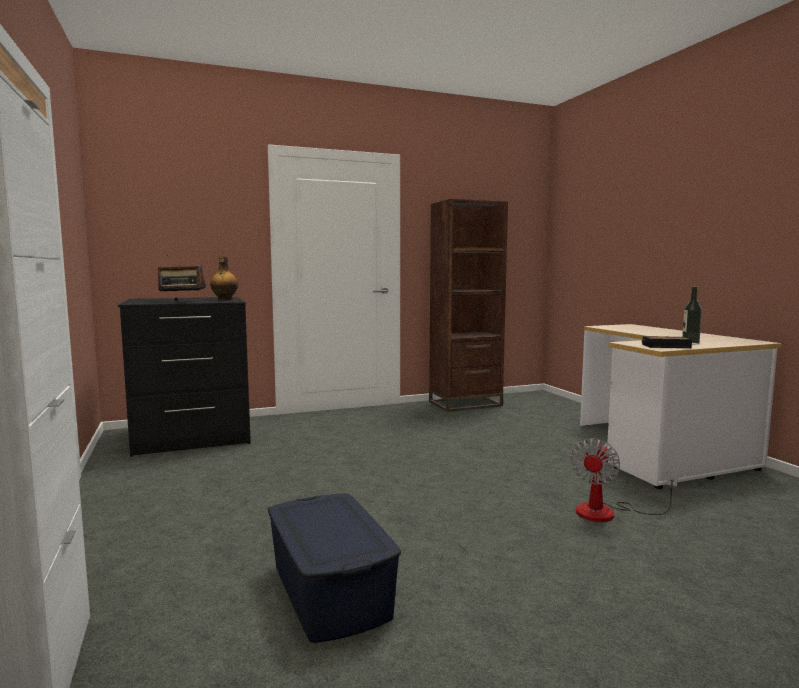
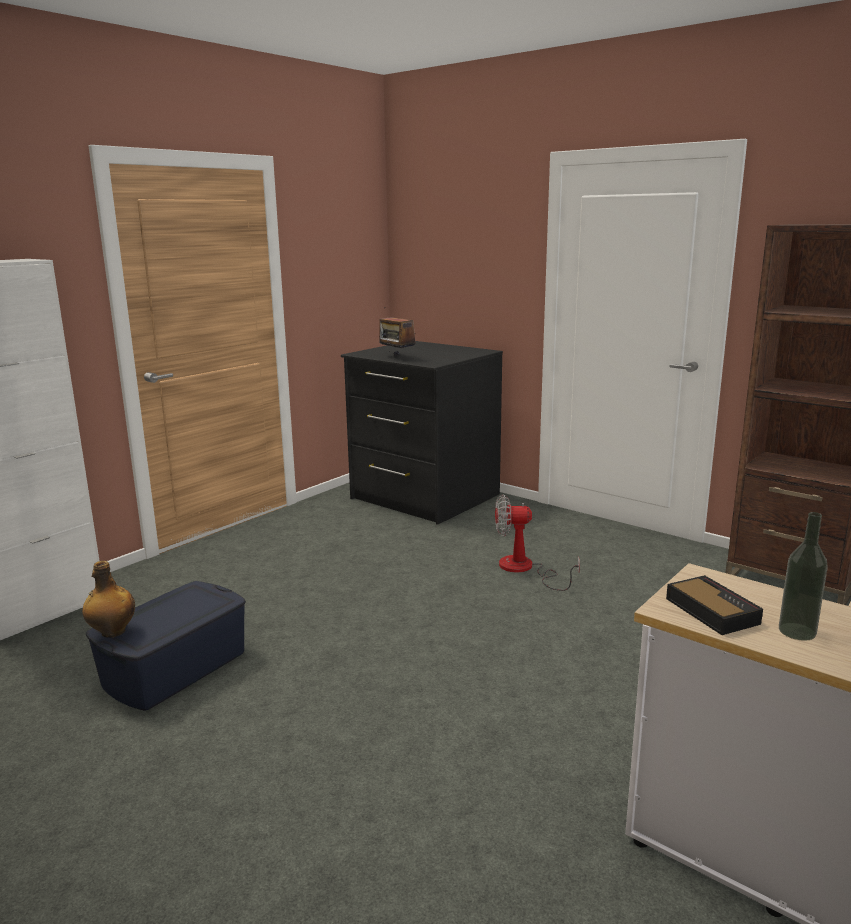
camera: 60 degrees right, 10 degrees up
(224, 299) = (449, 358): bottle -> bottle (112, 632)
(608, 512) = (479, 799): fan -> fan (525, 569)

